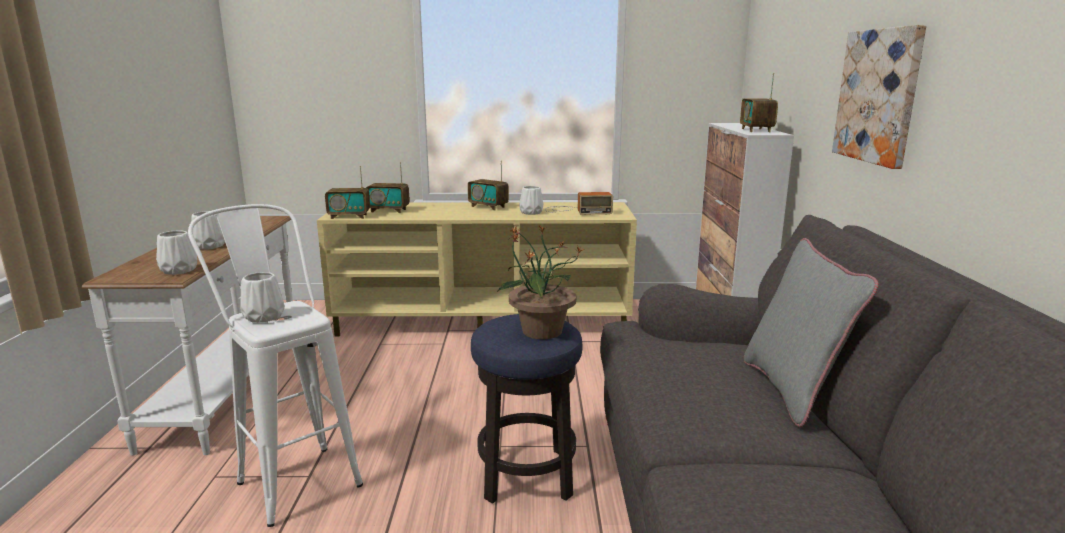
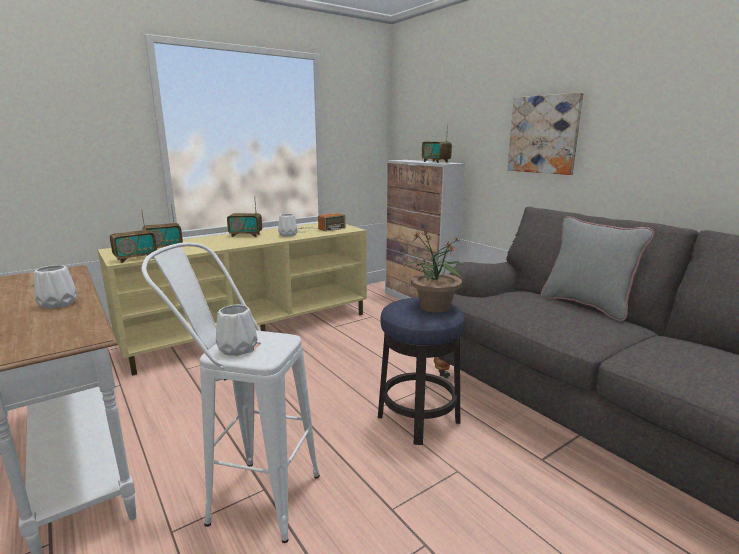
camera: 35 degrees left, 0 degrees up
(180, 270) = (80, 330): white vase -> none

